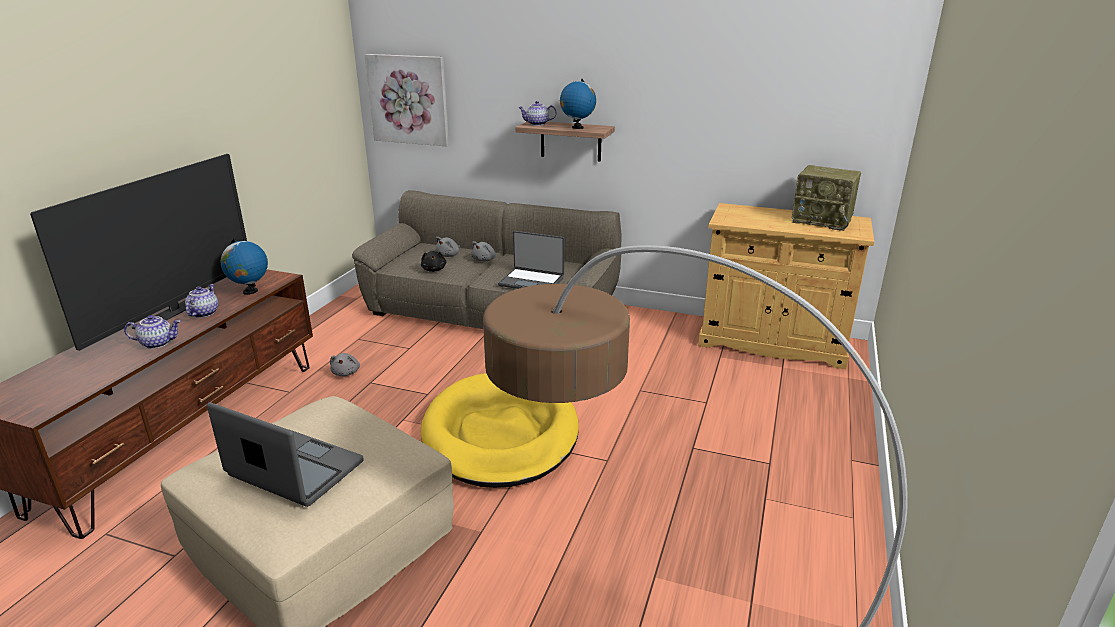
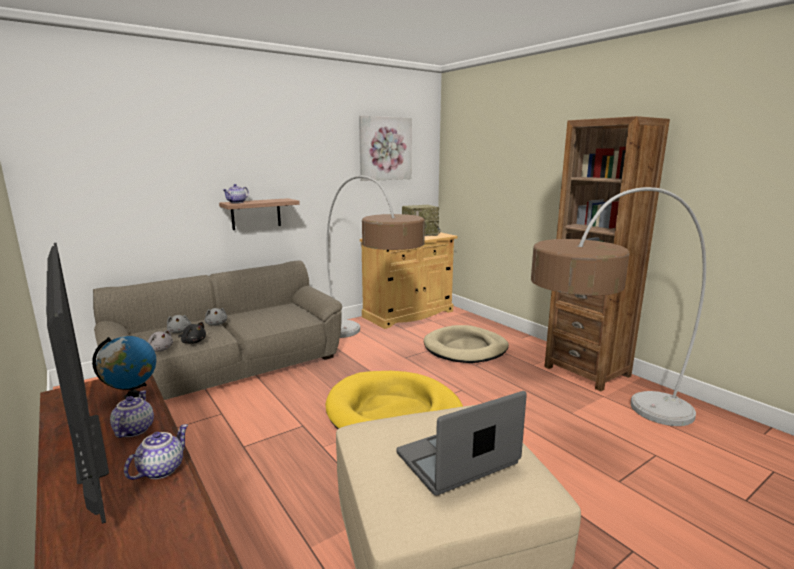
camera: 55 degrees left, 10 degrees down
(203, 313) = (133, 430): teapot -> teapot turned 45 degrees clockwise
(346, 373) = (206, 454): grey plush toy -> grey plush toy (160, 350)
(409, 99) = (85, 198): picture -> picture (385, 148)
(532, 281) = (284, 321): laptop -> none
(577, 127) = (271, 200): globe -> none
(630, 359) = (369, 348): none -> floor lamp
(733, 423) = (465, 348): none -> beige dog bed
(823, 563) = (587, 371): none -> brown bookcase

